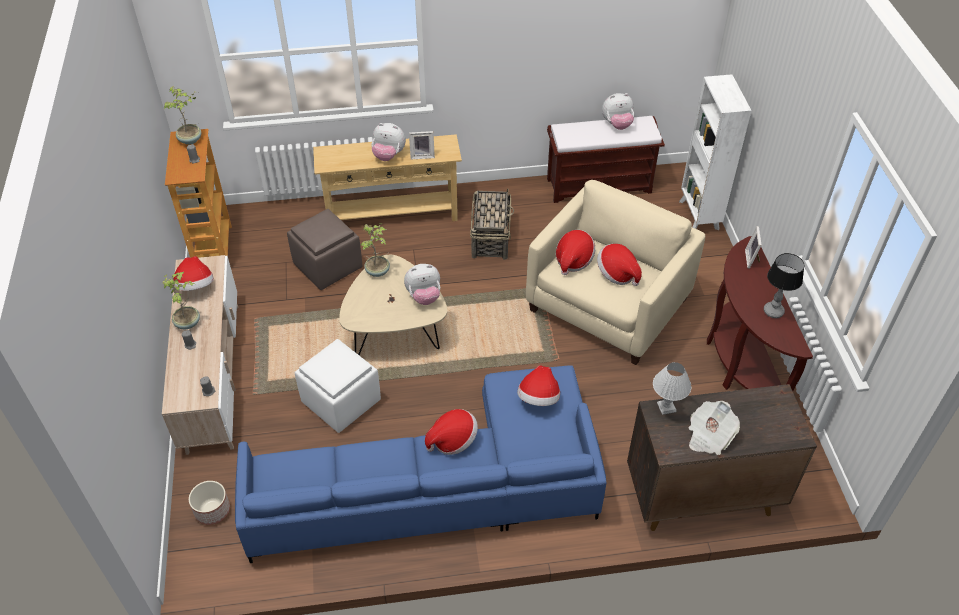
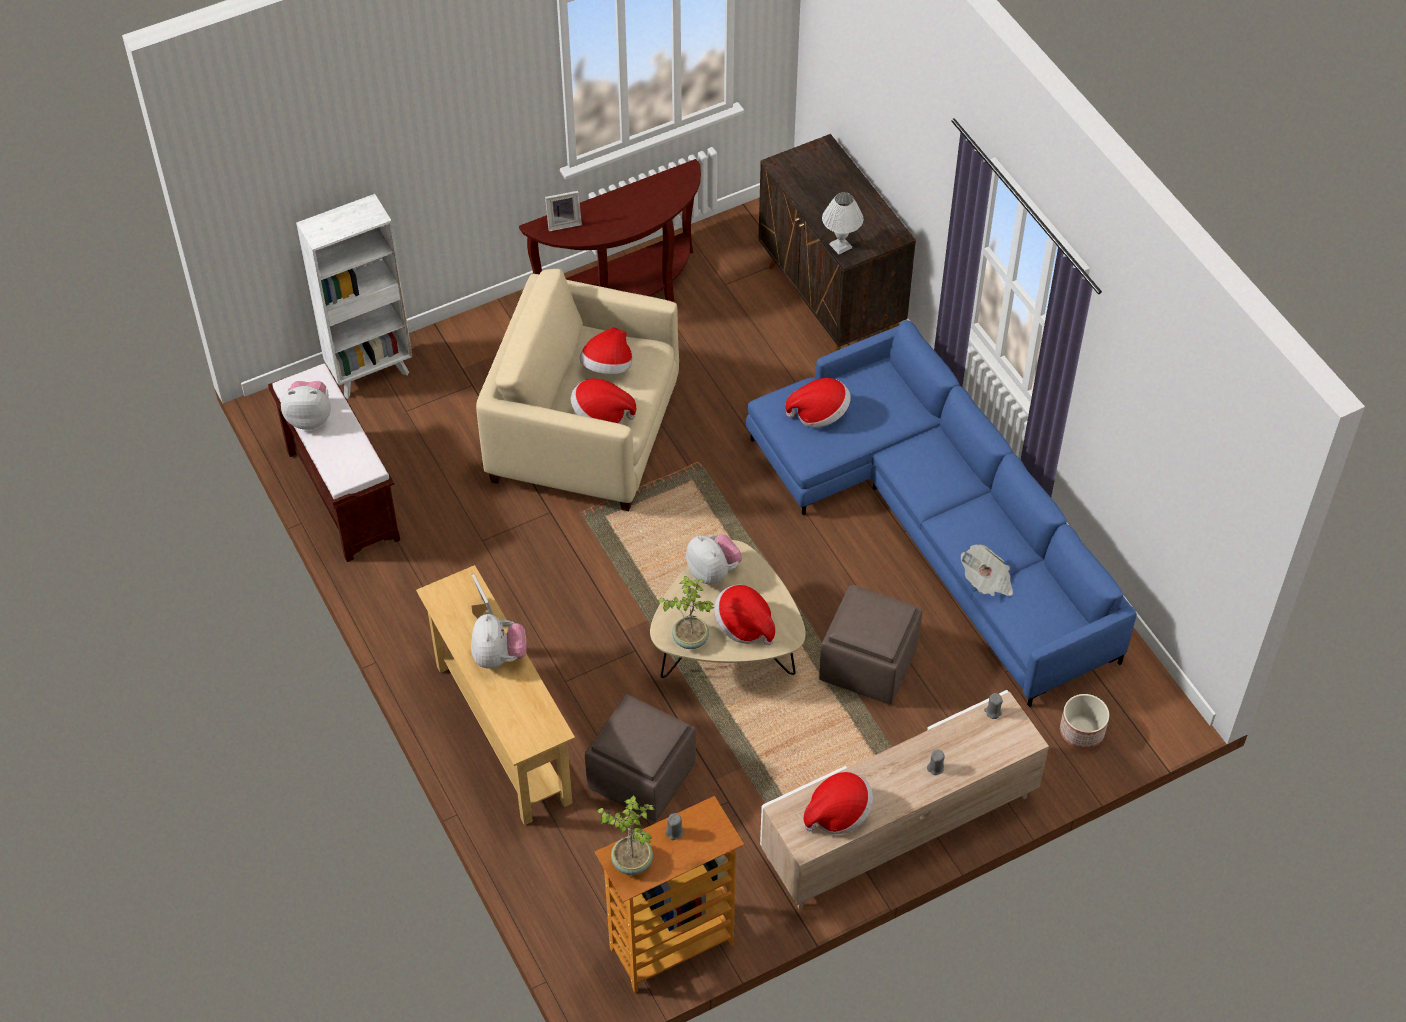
camera: 110 degrees left, 5 degrees up
(188, 323) = (902, 789): potted plant -> none
(340, 401) = (869, 665): white ottoman -> brown ottoman
(453, 440) = (912, 478): hat -> hat (744, 625)
(491, 238) = (504, 594): basket -> none
(617, 124) = (310, 417): plush toy -> plush toy turned 60 degrees counterclockwise
(709, 436) = (860, 209): newspaper -> newspaper (986, 581)
(774, 311) = (643, 195): table lamp -> none

